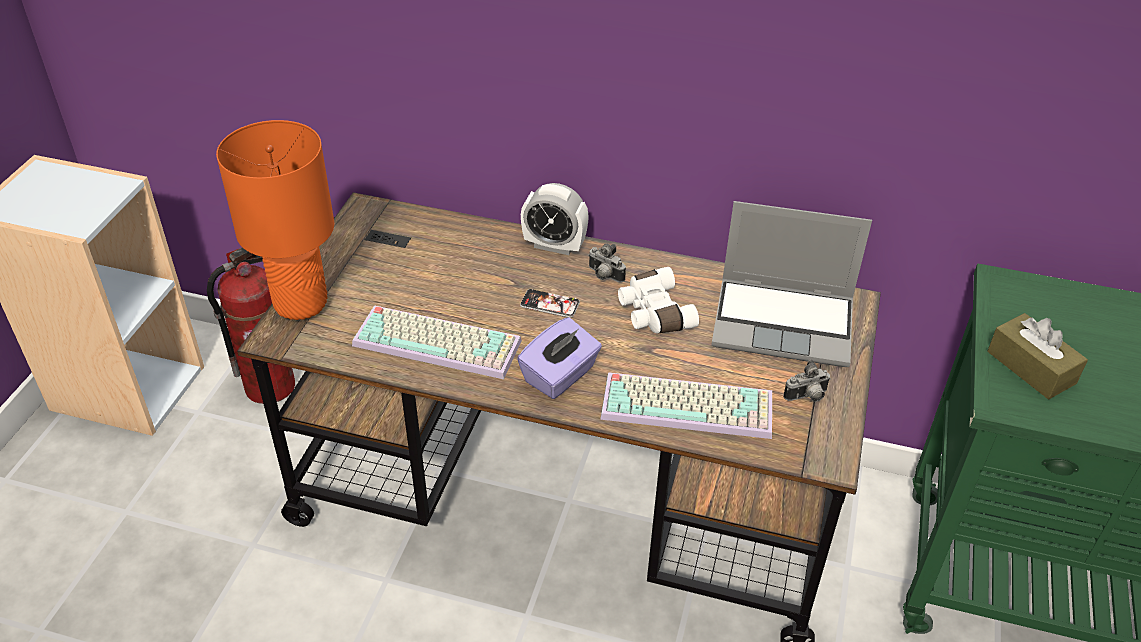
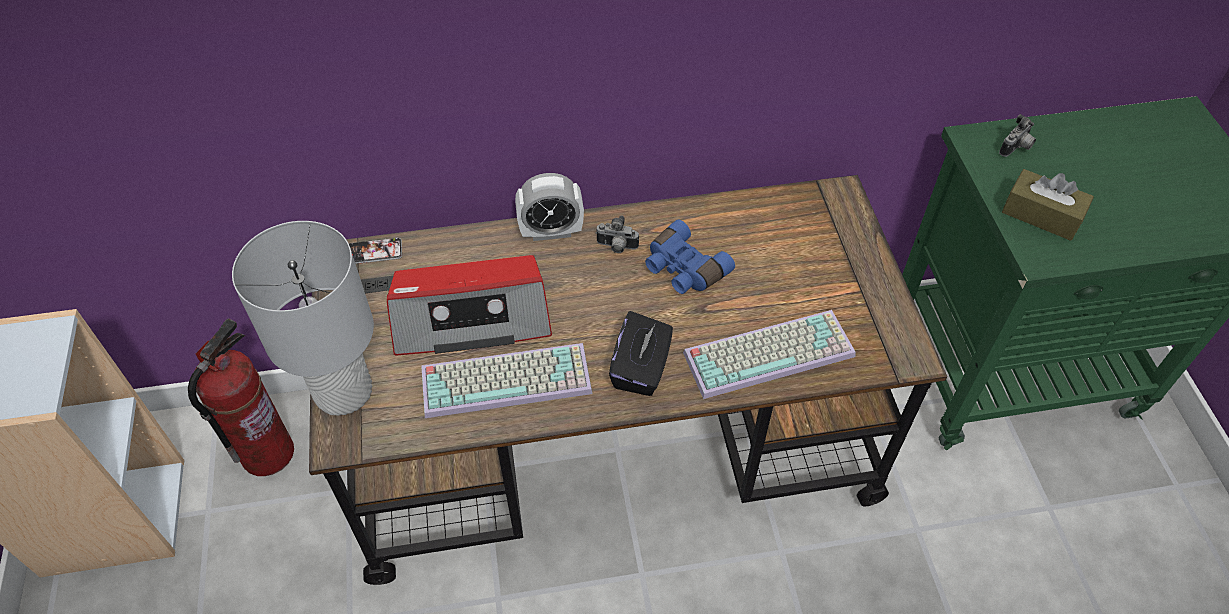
camera: 25 degrees left, 10 degrees up
(301, 306) = (344, 395): orange table lamp -> grey table lamp
(441, 287) = (471, 318): none -> radio
(550, 304) = (585, 297): phone -> phone (374, 252)
(560, 376) = (641, 369): purple tissue box -> black tissue box
(653, 312) = (683, 269): white binoculars -> blue binoculars
(785, 323) = (799, 236): laptop -> none
(807, 397) = (859, 303): camera -> camera (1016, 148)

